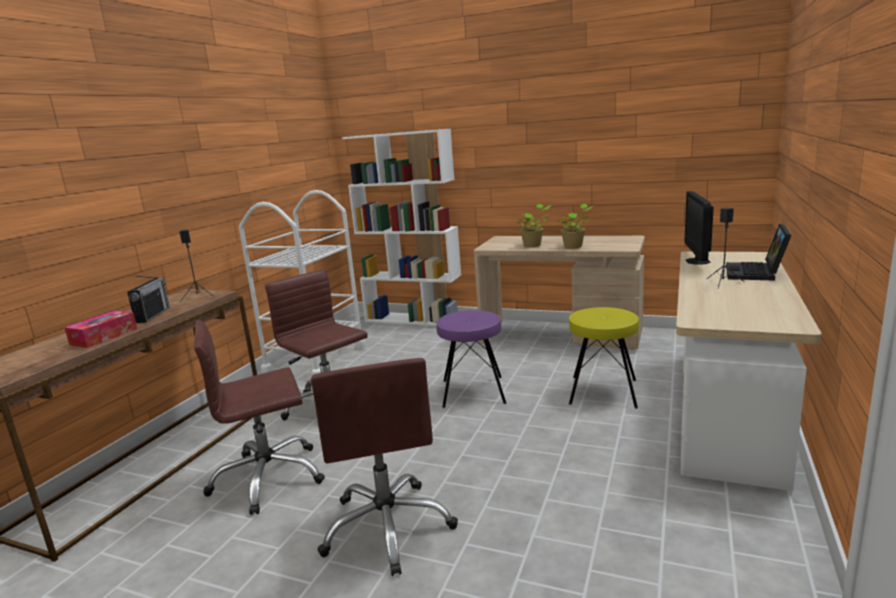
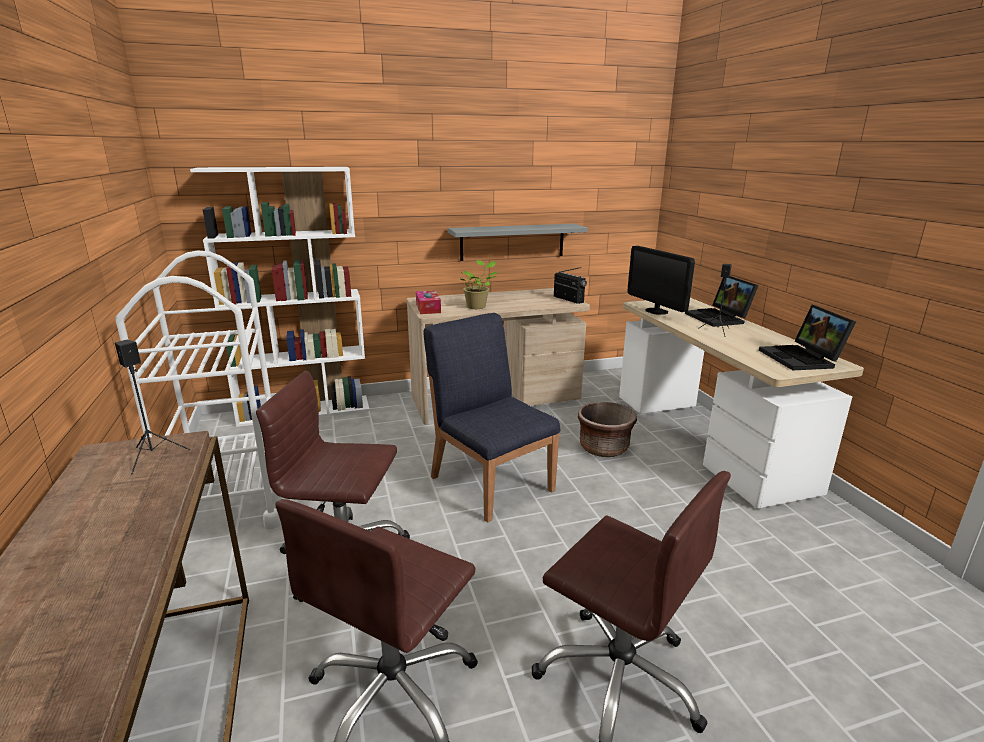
camera: 40 degrees left, 5 degrees up
(104, 336) = (106, 592): tissue box -> tissue box (428, 308)
(153, 315) = (128, 514): radio -> radio (568, 299)
(473, 391) = (491, 482): purple stool -> blue chair
(574, 246) = (522, 305): potted plant -> none
(595, 189) = (512, 242): none -> grey shelf
(603, 391) = (603, 448): yellow stool -> brown planter
(758, 316) = (802, 359): none -> laptop

